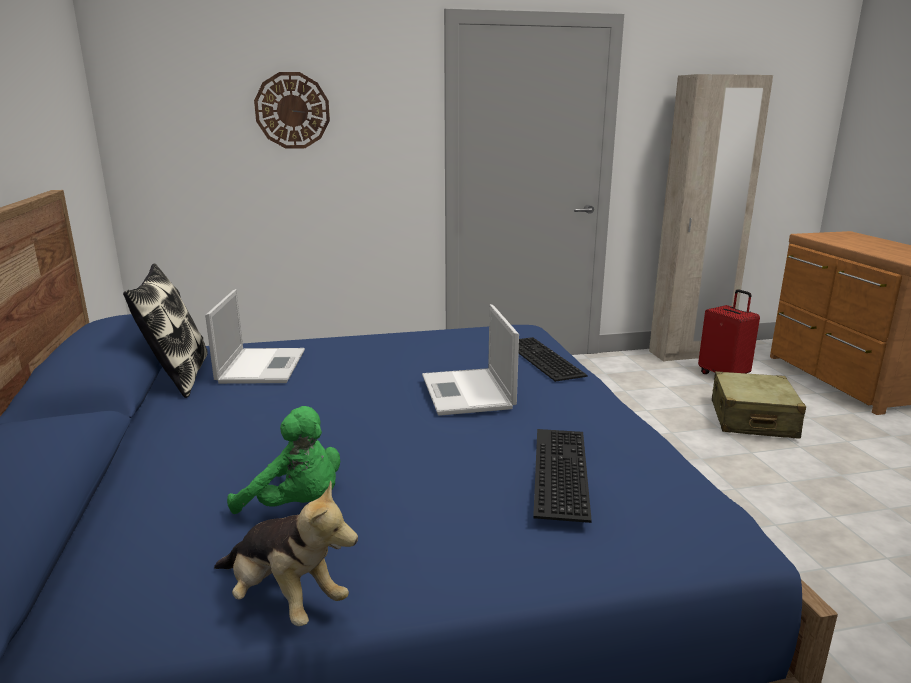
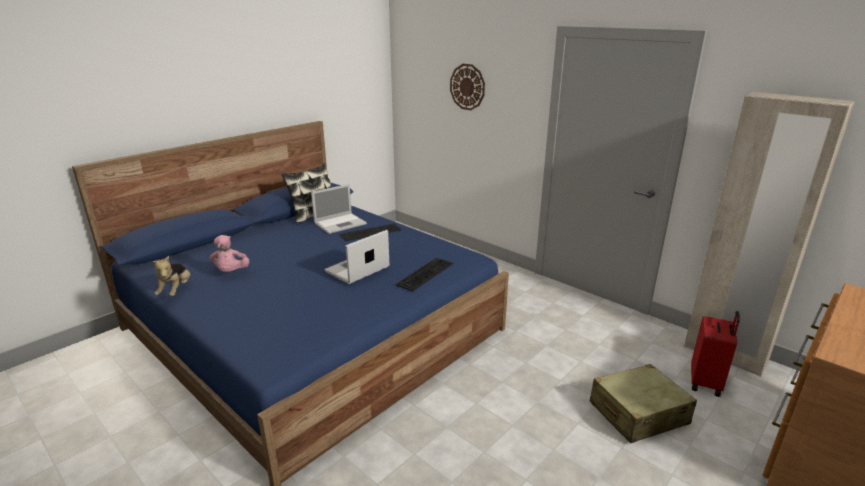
camera: 55 degrees right, 5 degrees up
(296, 505) = (231, 272): green plush toy -> pink plush toy
(557, 470) = (285, 308): keyboard -> keyboard (371, 231)

